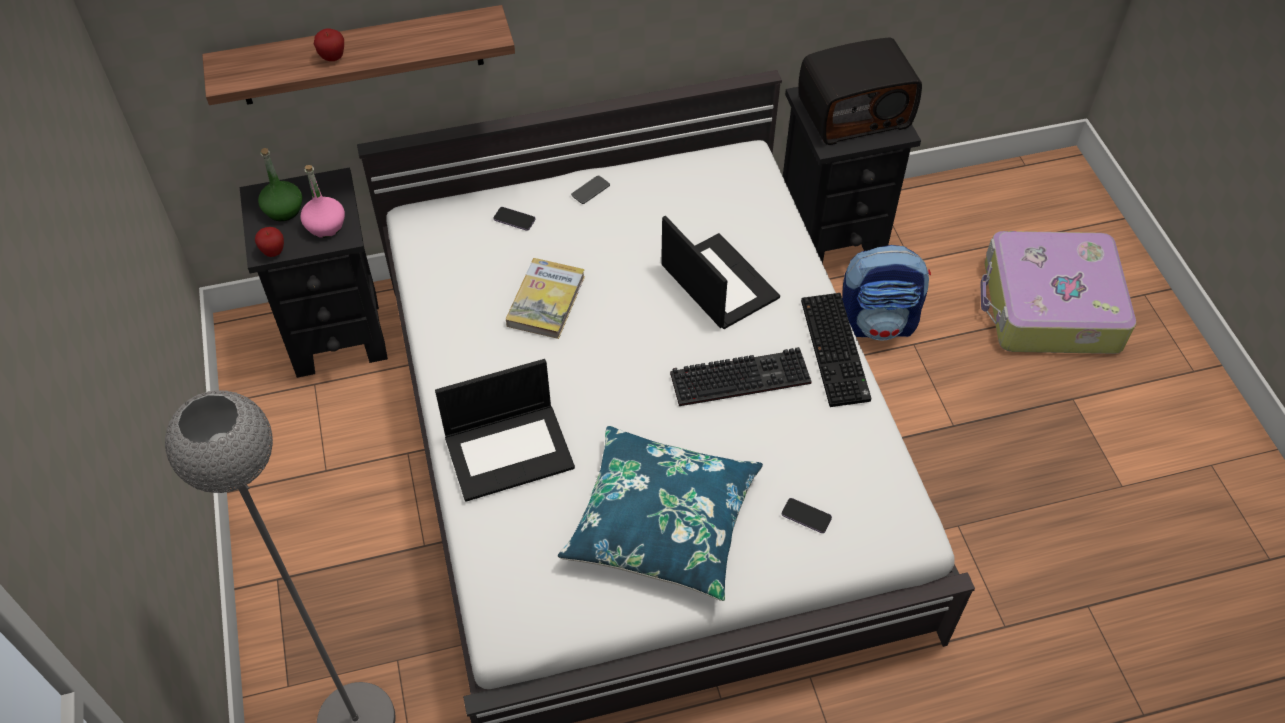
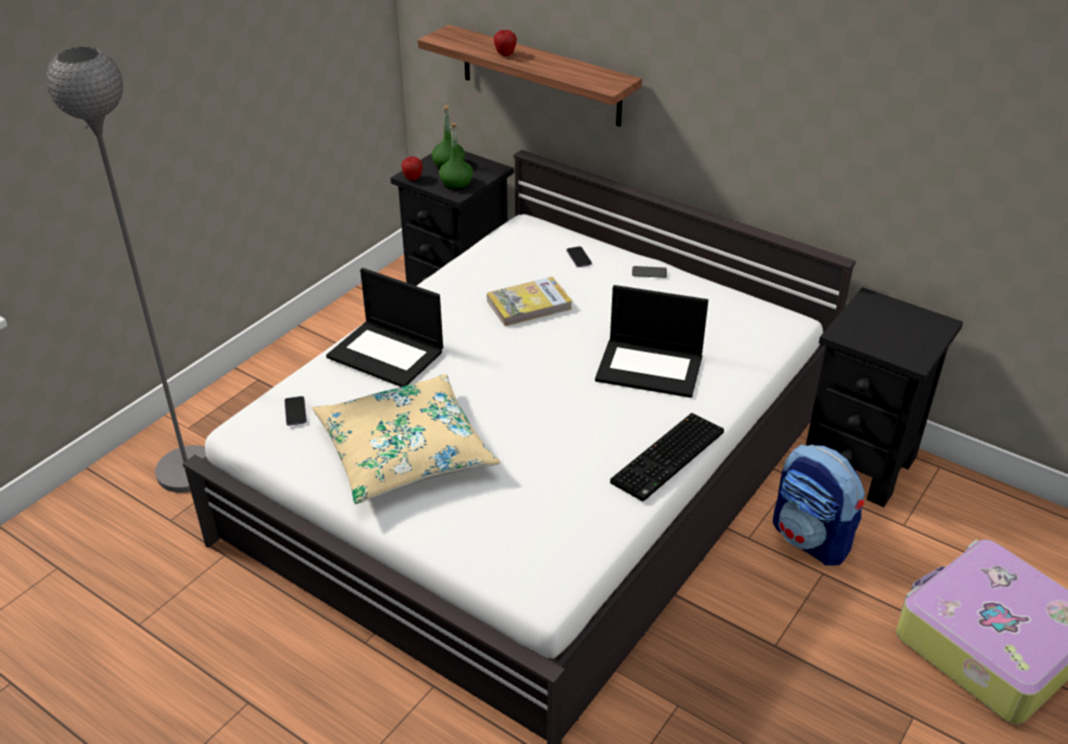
camera: 50 degrees right, 15 degrees down
(325, 226) = (456, 183): pink bottle -> green bottle
(662, 522) = (405, 452): blue pillow -> beige pillow
(717, 282) = (651, 367): laptop -> laptop turned 90 degrees clockwise
(742, 376) = (580, 423): keyboard -> none
(806, 516) = (491, 522): phone -> phone (295, 412)
(854, 113) = (894, 329): radio -> none

